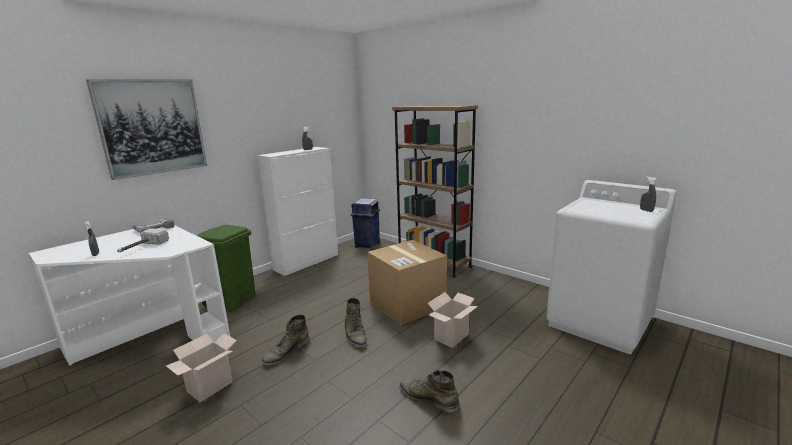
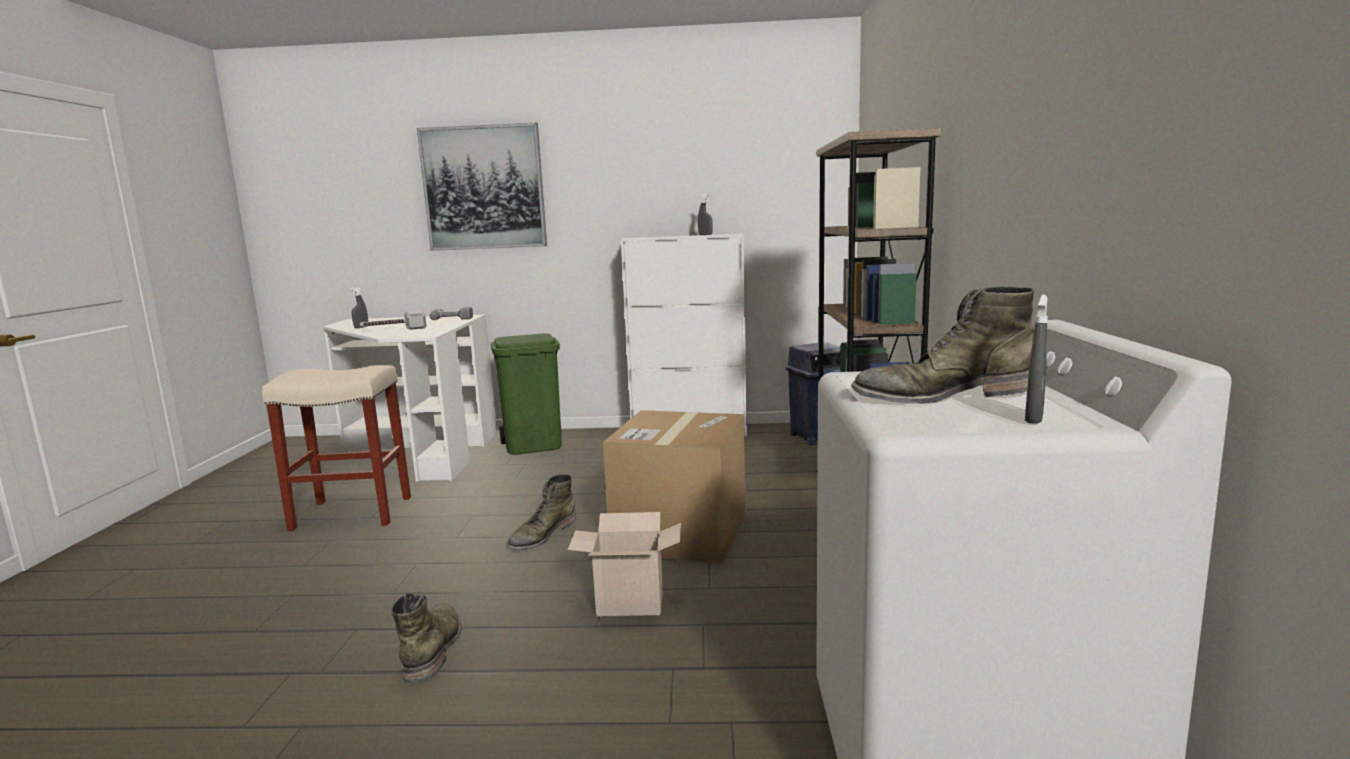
camera: 50 degrees right, 5 degrees down
(209, 388) = (350, 513): cardboard box -> beige stool
(286, 352) = (455, 516): green boot -> green boot (941, 394)

